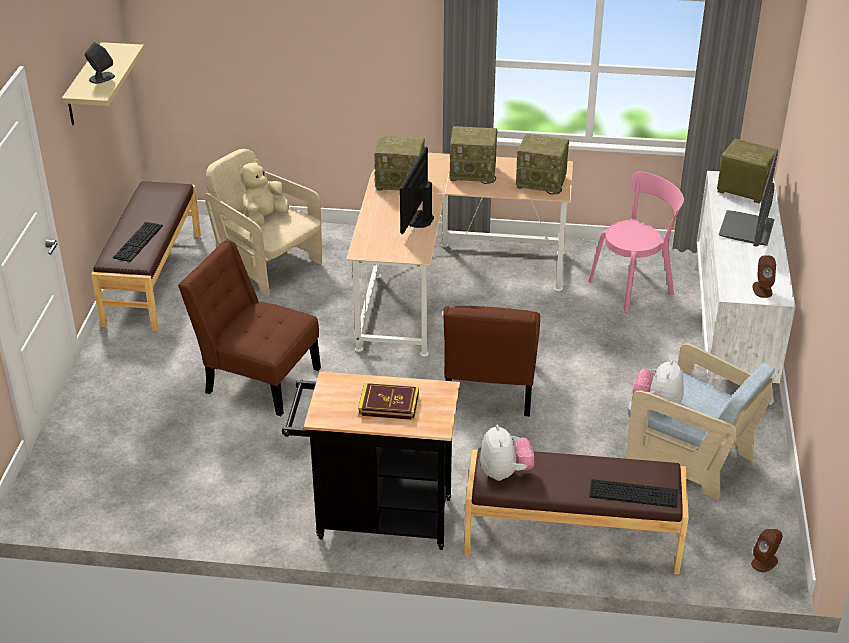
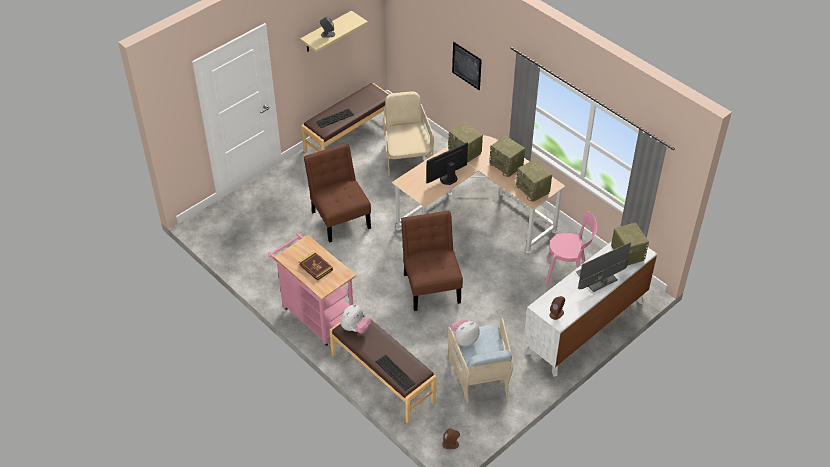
camera: 40 degrees right, 10 degrees up
(264, 219) = (404, 135): beige plush toy -> none
(327, 59) = (466, 65): none -> picture
(375, 518) = (315, 315): black cart -> pink cart
(489, 390) = (431, 285): brown chair -> brown chair turned 120 degrees clockwise

